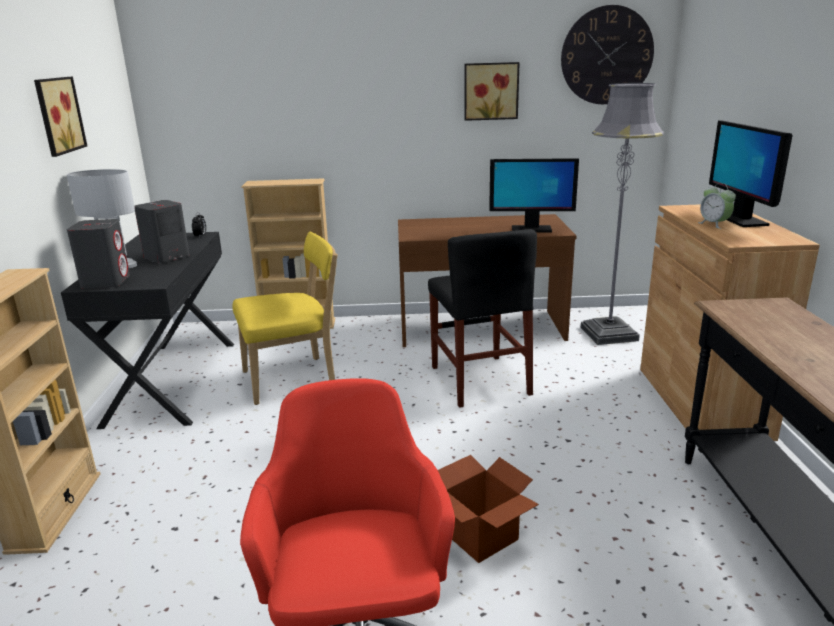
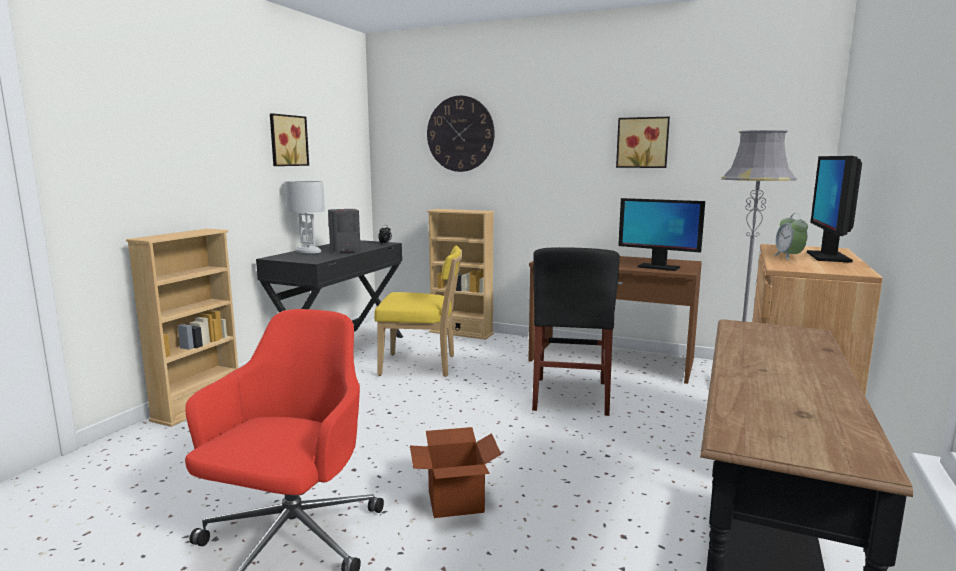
camera: 25 degrees right, 10 degrees down
(106, 282) = (288, 257): grey speaker -> none
(606, 55) = (760, 111): wall clock -> wall clock (460, 134)

